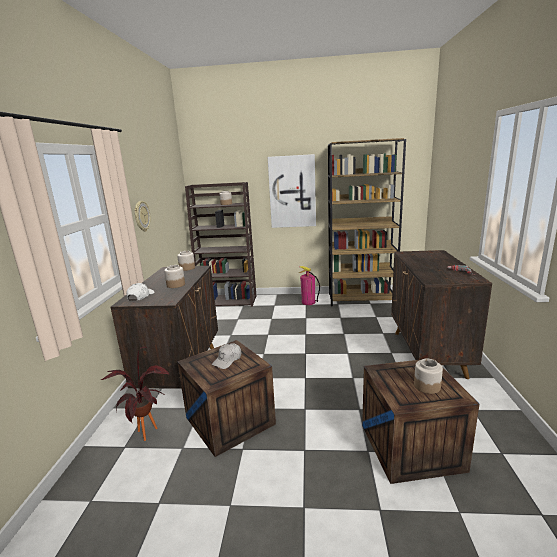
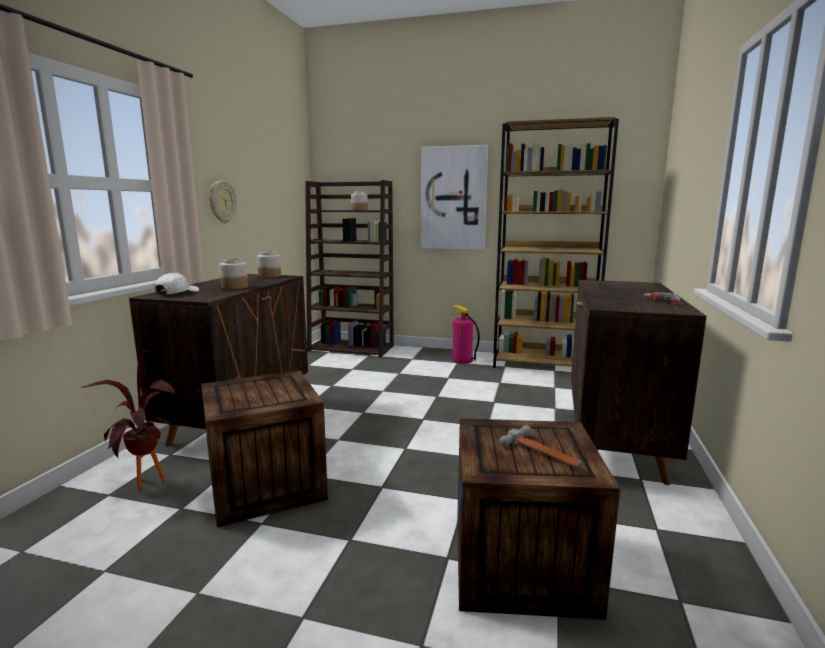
camera: 10 degrees right, 5 degrees down
(227, 360) = (267, 389): white cap -> none
(426, 386) = (543, 454): jar -> hammer

